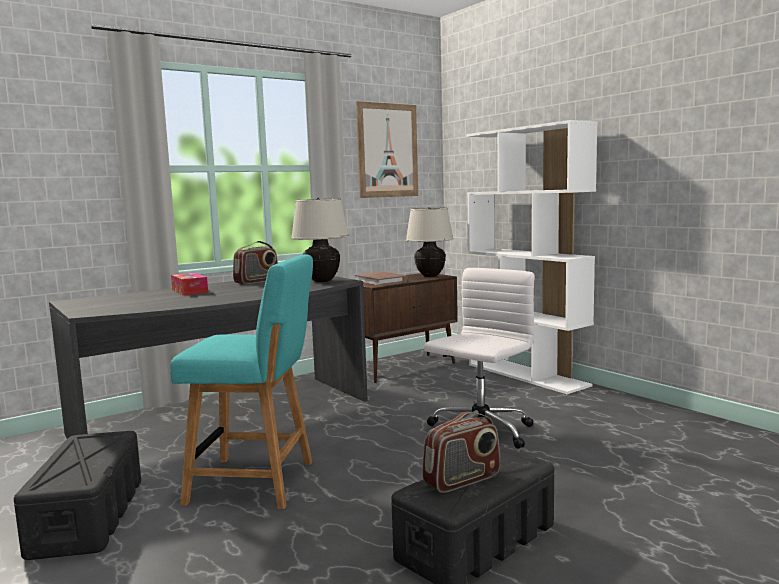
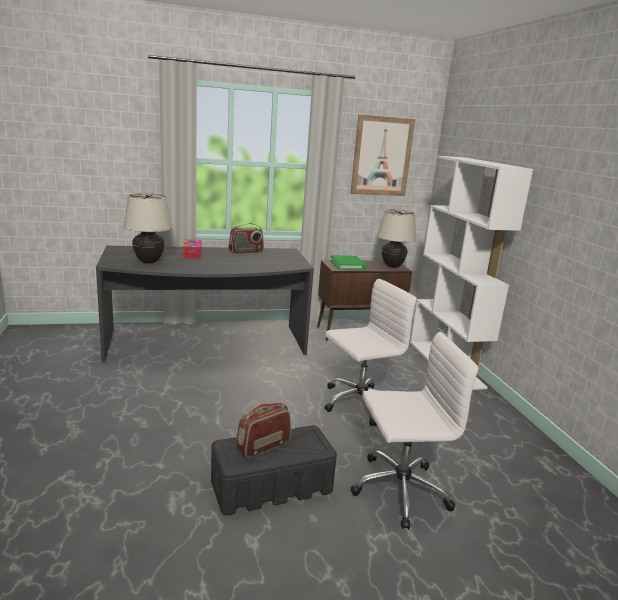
camera: 20 degrees right, 10 degrees up
(88, 516) = (81, 392): black storage box -> none
(257, 482) = (184, 399): turquoise chair -> none
(322, 281) = (286, 262): beige table lamp -> beige table lamp (148, 262)
(381, 281) = (348, 265): brown book -> green book
(462, 480) = (263, 446): radio -> radio turned 150 degrees clockwise
(618, 499) = (398, 490): none -> white office chair

